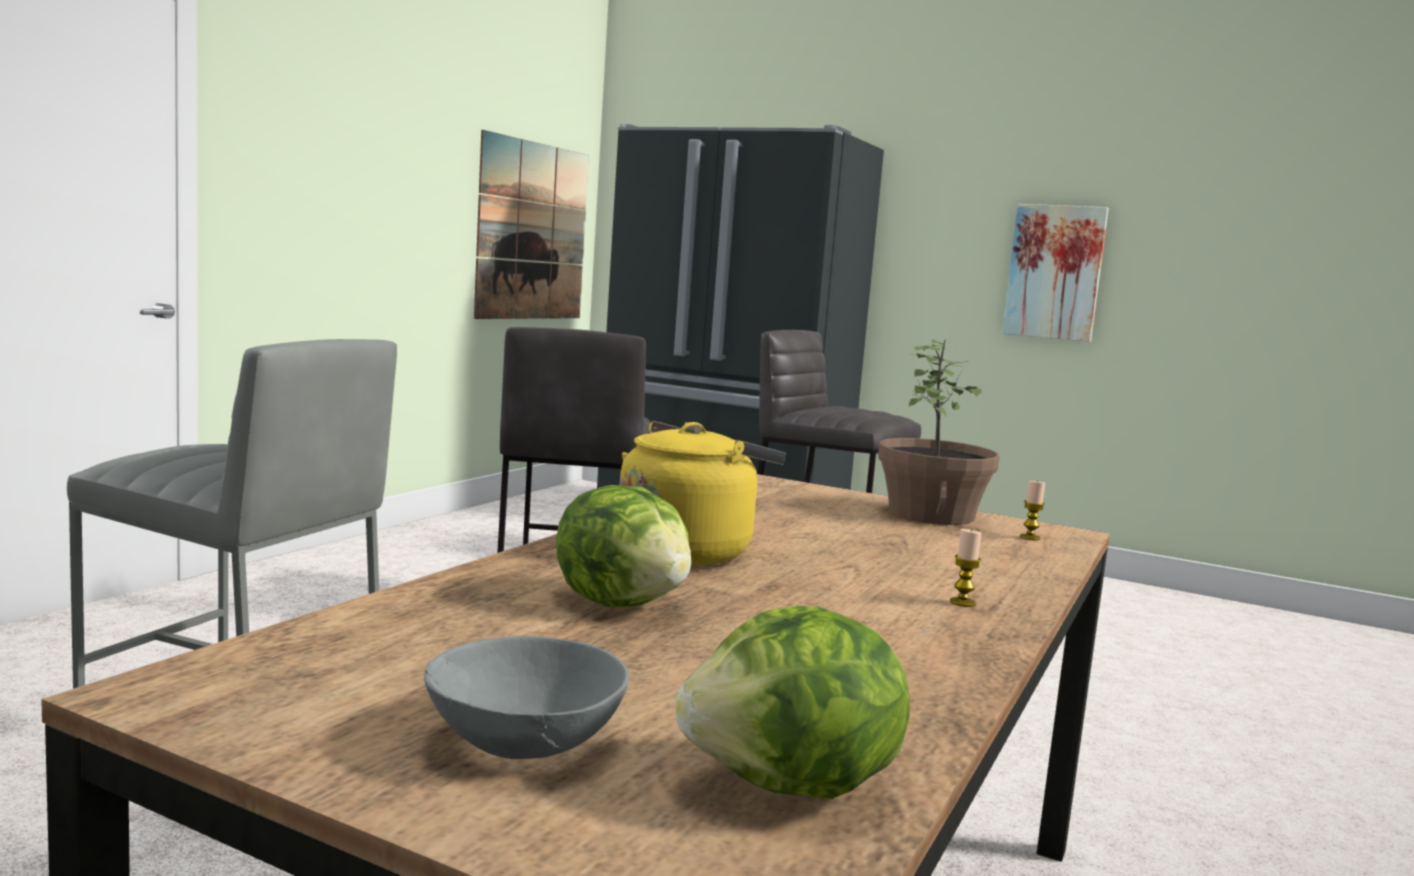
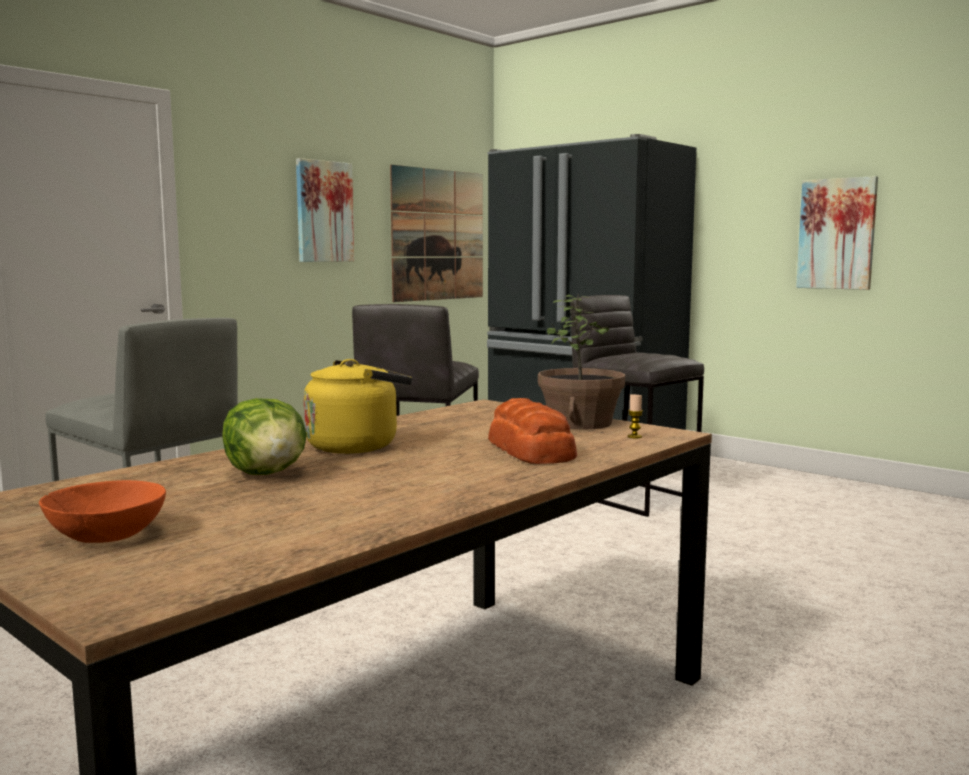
camera: 15 degrees right, 0 degrees up
(396, 186) = (324, 211): none -> picture
(523, 740) = (106, 535): grey bowl -> orange bowl
(793, 788) = (224, 561): lettuce -> none
(936, 560) = (530, 451): none -> bread
(962, 603) = (504, 475): candle -> none

